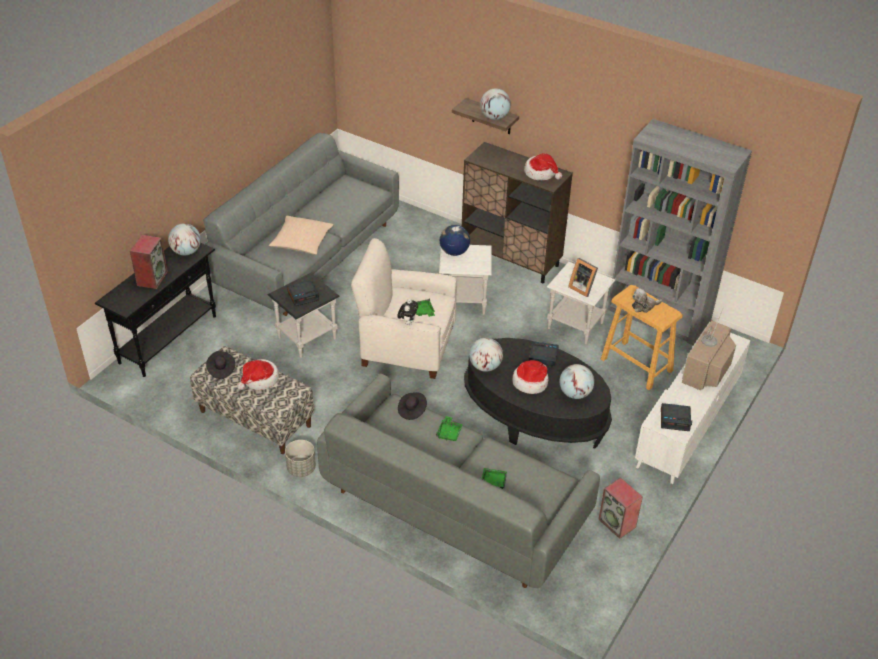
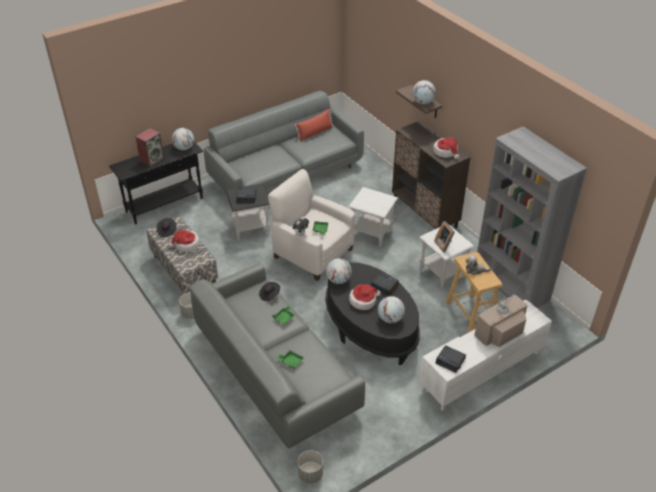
camera: 25 degrees right, 0 degrees up
(301, 241) = (272, 162): beige pillow -> none
(332, 191) = (315, 133): none -> red pillow
(454, 252) = (368, 195): globe -> none
(573, 610) = (310, 474): none -> grey planter
(617, 523) = (382, 424): speaker -> none

